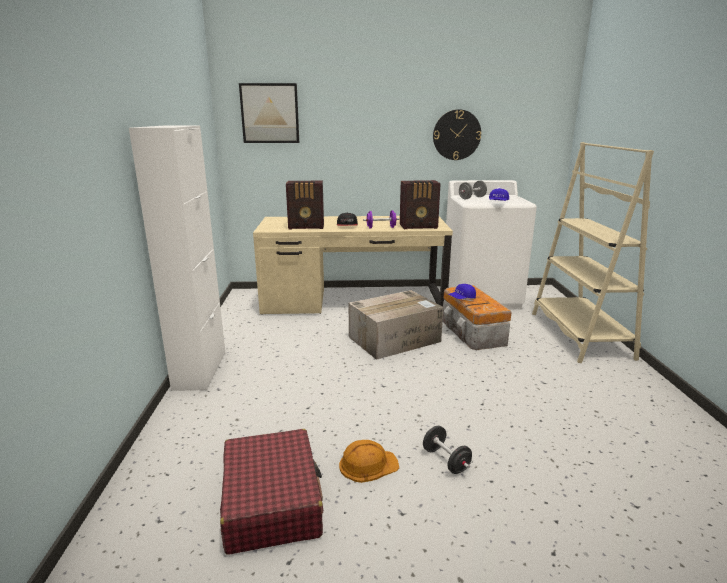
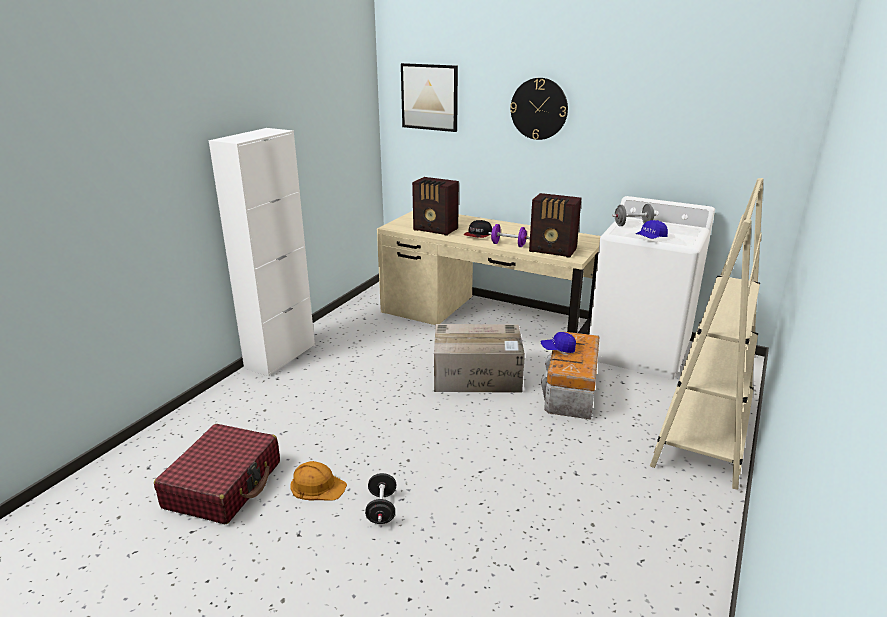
camera: 30 degrees right, 5 degrees up
(456, 135) = (640, 138): wall clock -> wall clock (539, 109)

